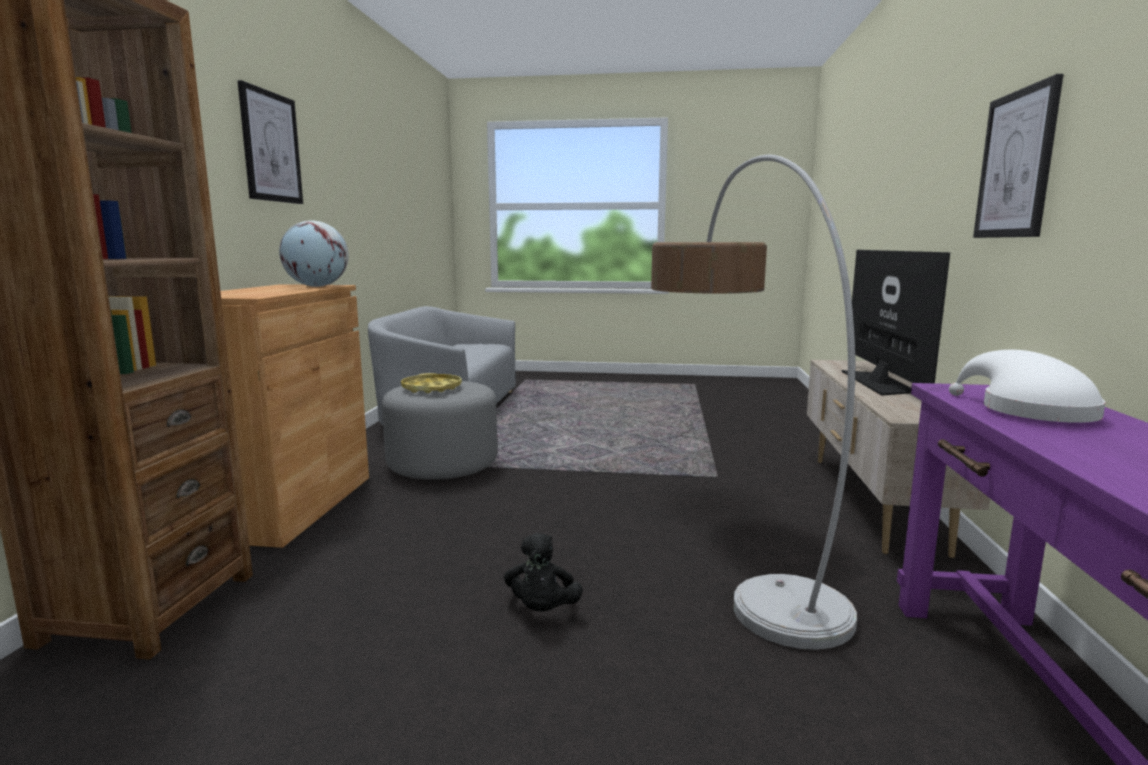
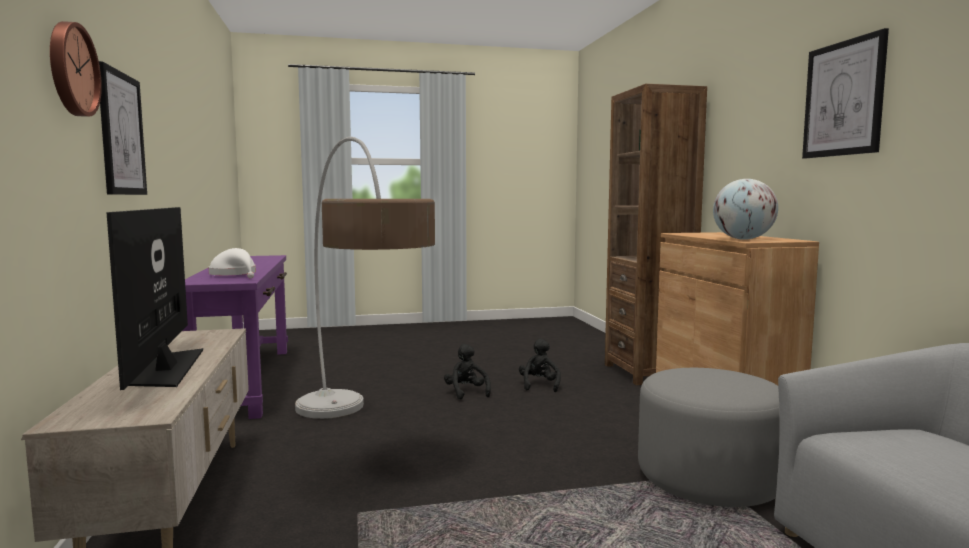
camera: 160 degrees right, 5 degrees down
(397, 606) = (539, 385): none -> black plush toy
(431, 388) = (716, 378): yellow tray -> none
(965, 134) = (71, 69): none -> wall clock

